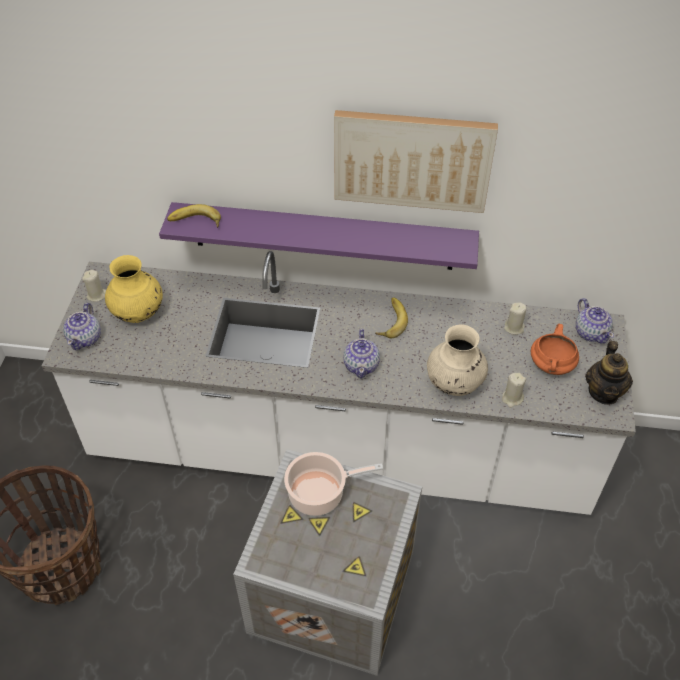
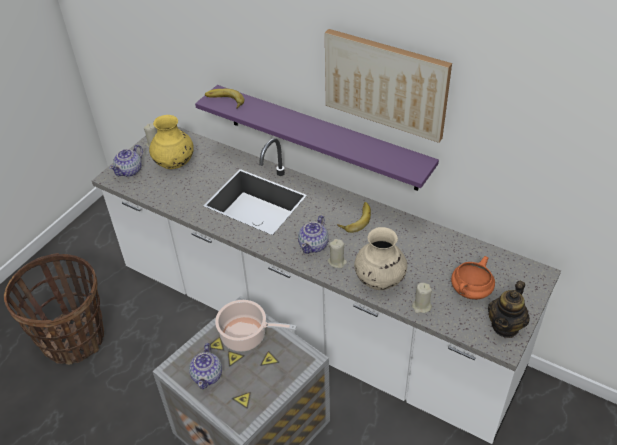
camera: 25 degrees right, 5 degrees down
(514, 328) = (455, 253): beige candle -> beige candle (337, 262)
(591, 332) = (522, 275): teapot -> teapot (207, 375)

